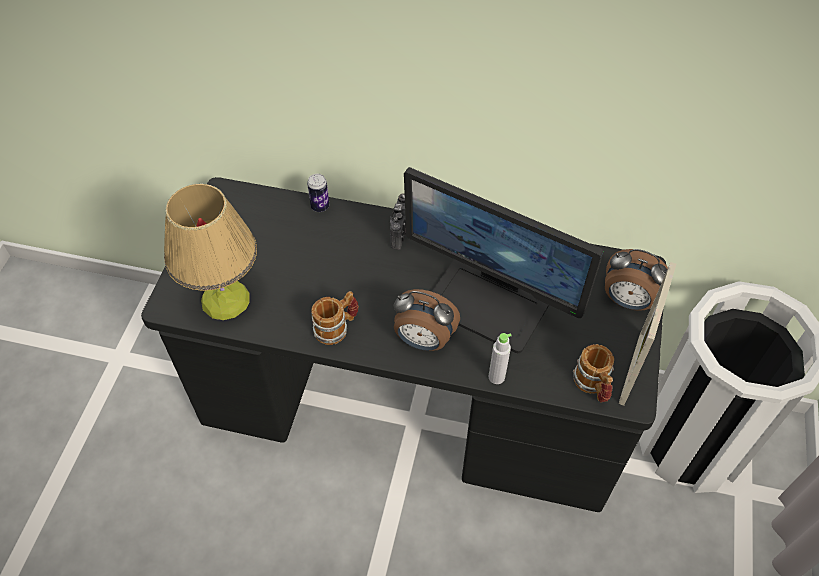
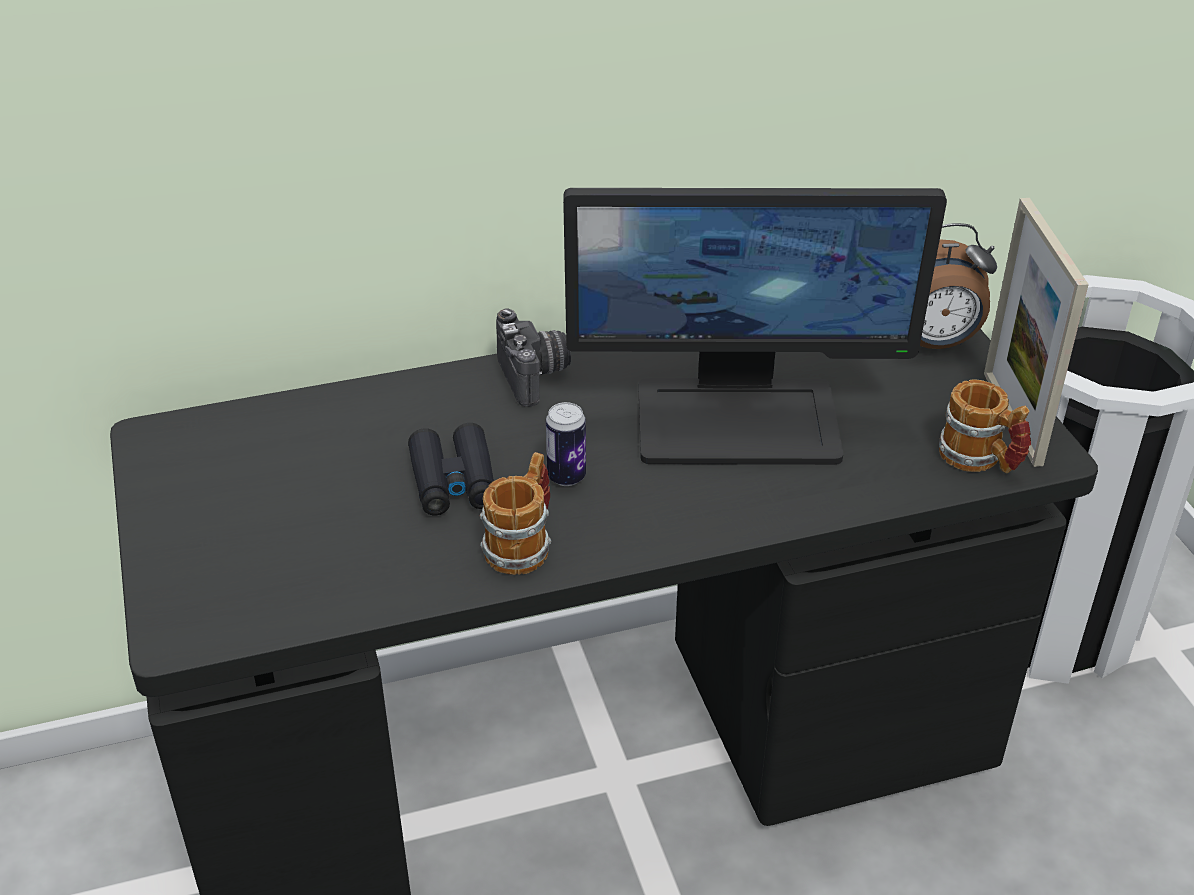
camera: 30 degrees left, 15 degrees down
(225, 300) = (286, 583): table lamp -> none
(320, 206) = (353, 395): can -> can (566, 476)
(330, 277) = (453, 481): none -> black binoculars
(423, 340) = (681, 504): alarm clock -> none
(496, 377) = (835, 505): grey bottle -> none

